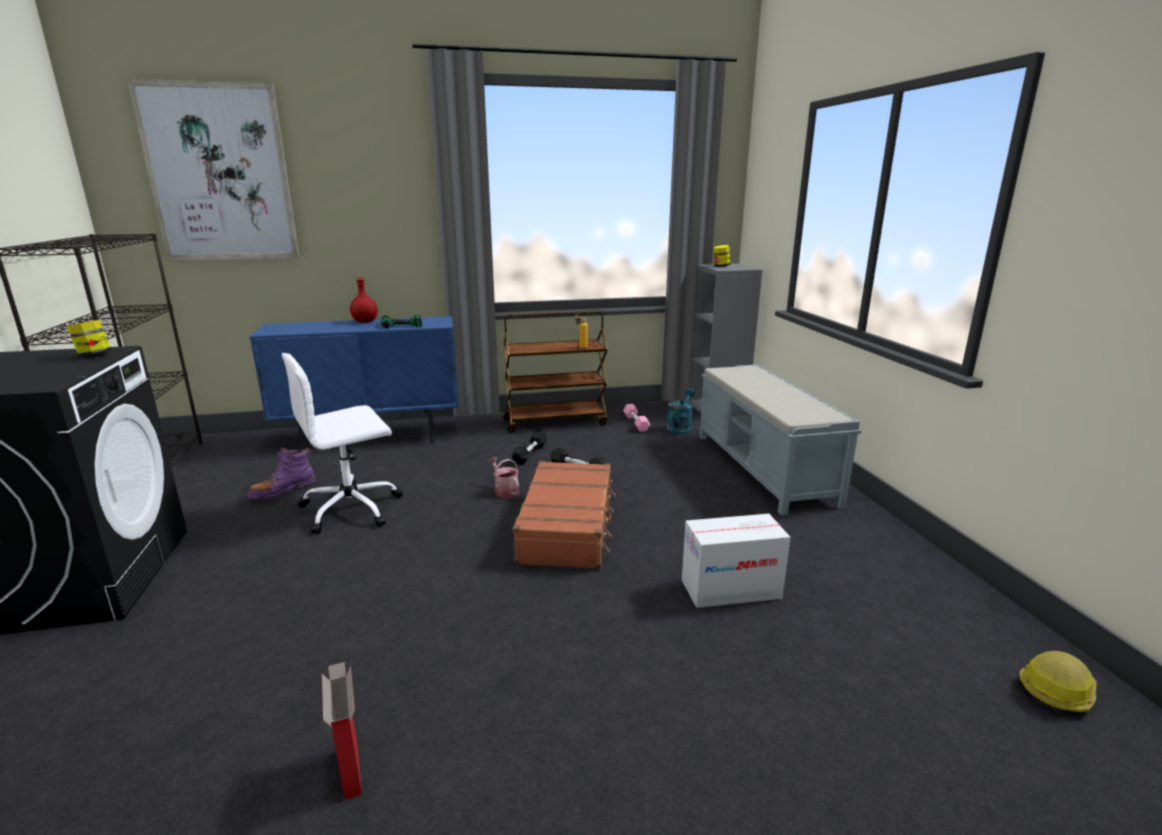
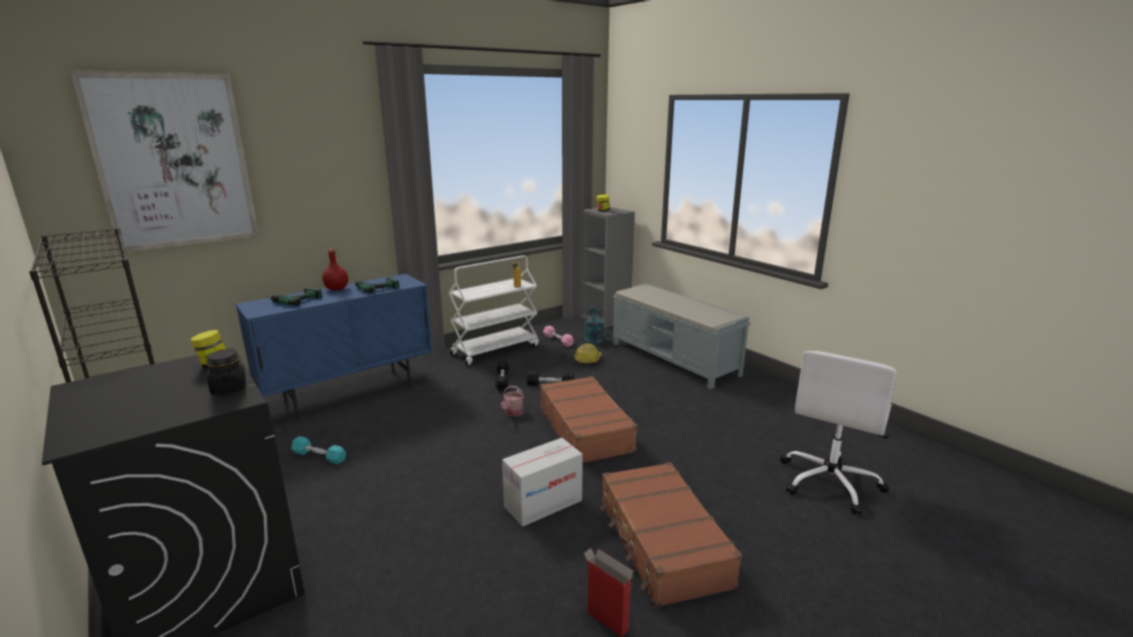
camera: 25 degrees left, 0 degrees up
(58, 375) = (229, 388): none -> black jar
(283, 491) = (319, 456): purple boot -> turquoise dumbbell
(313, 326) = (293, 299): none -> power drill
(353, 508) = (403, 455): white office chair -> white office chair (830, 482)
(505, 490) = (512, 413): watering can -> watering can turned 105 degrees counterclockwise
(518, 695) = (662, 543): none -> brown suitcase
(555, 422) = (495, 350): brown cart -> white cart
(730, 589) = (722, 443): cardboard box -> cardboard box (543, 503)
(1056, 690) = (910, 453): hard hat -> hard hat (588, 359)

